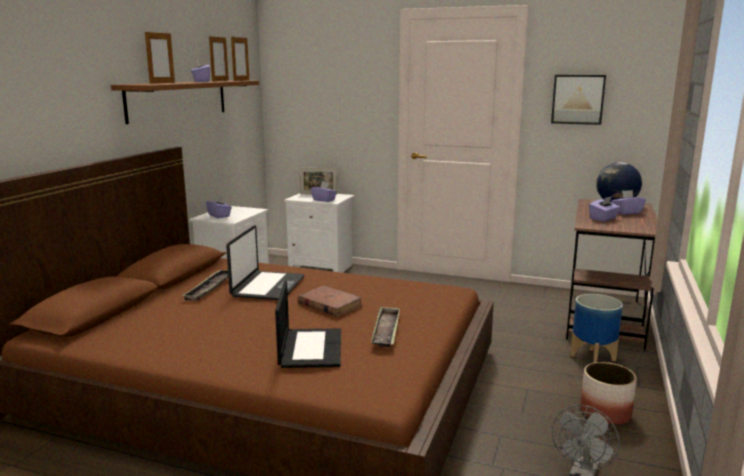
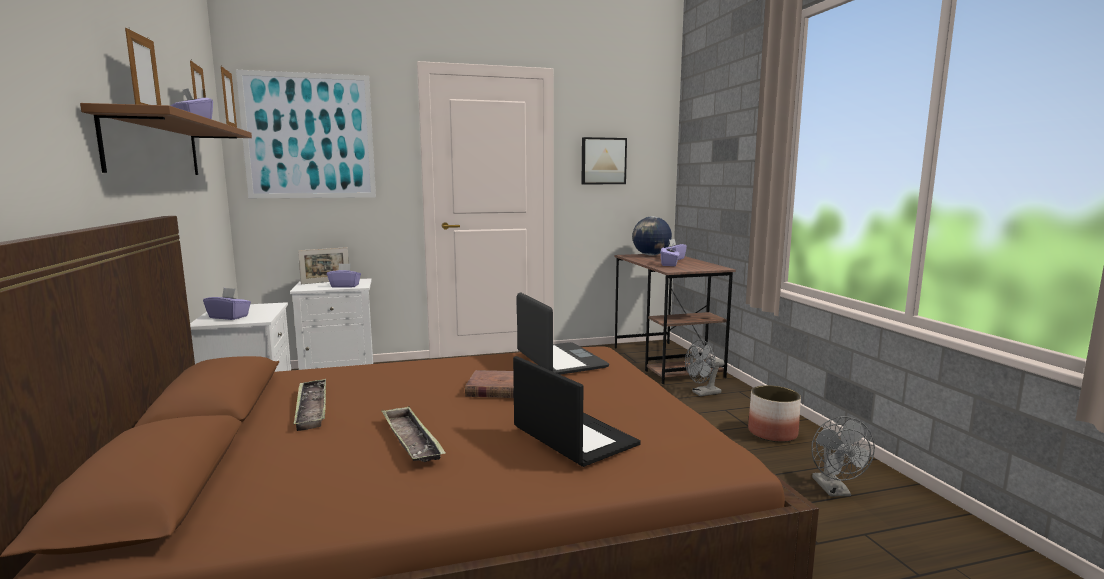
camera: 35 degrees left, 5 degrees down
(267, 287) = (393, 389): laptop -> laptop (560, 360)
(316, 77) = (309, 136): none -> picture
(386, 331) = (610, 398): tray -> tray (411, 440)
(593, 358) = (702, 393): planter -> grey fan

